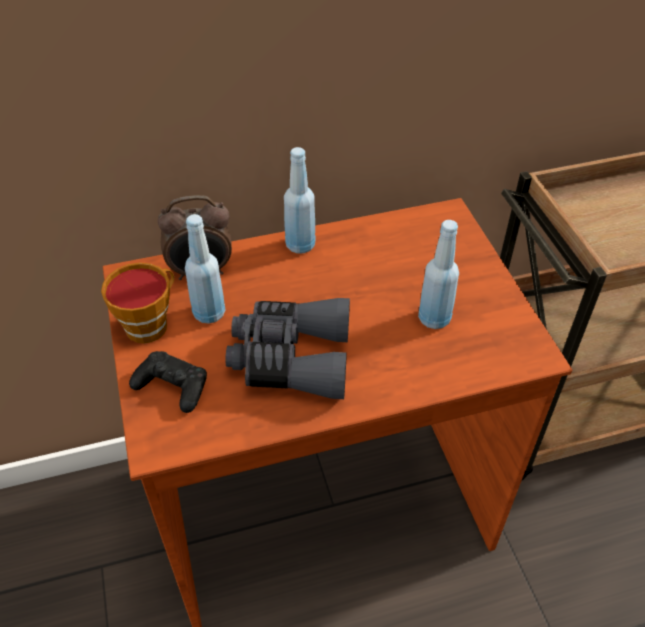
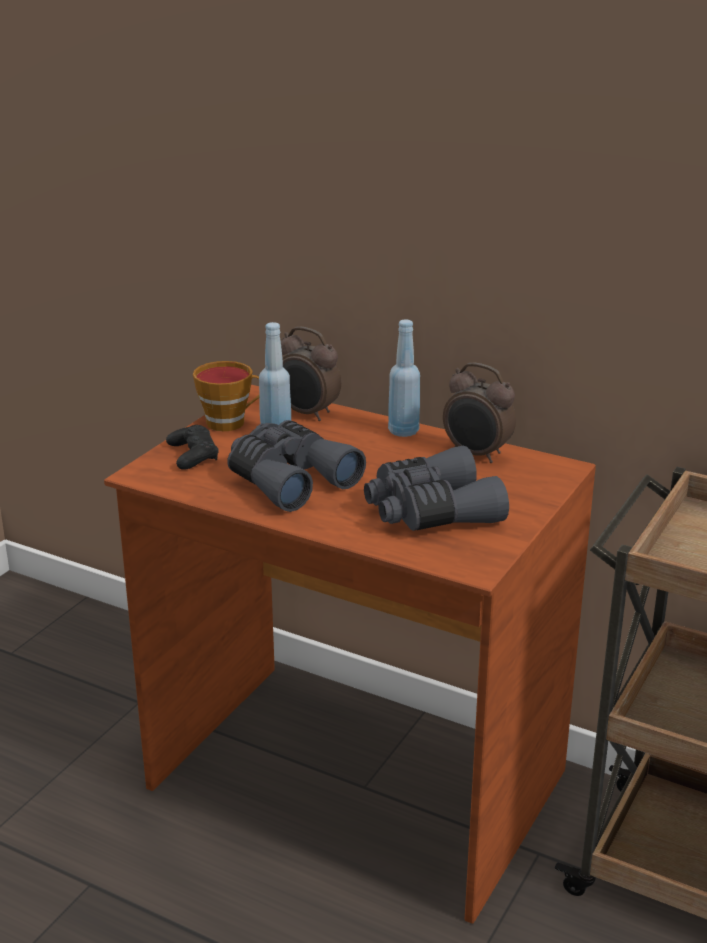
camera: 45 degrees right, 20 degrees down
(382, 237) = (476, 455): none -> alarm clock
(434, 318) = (430, 511): blue bottle -> grey binoculars

